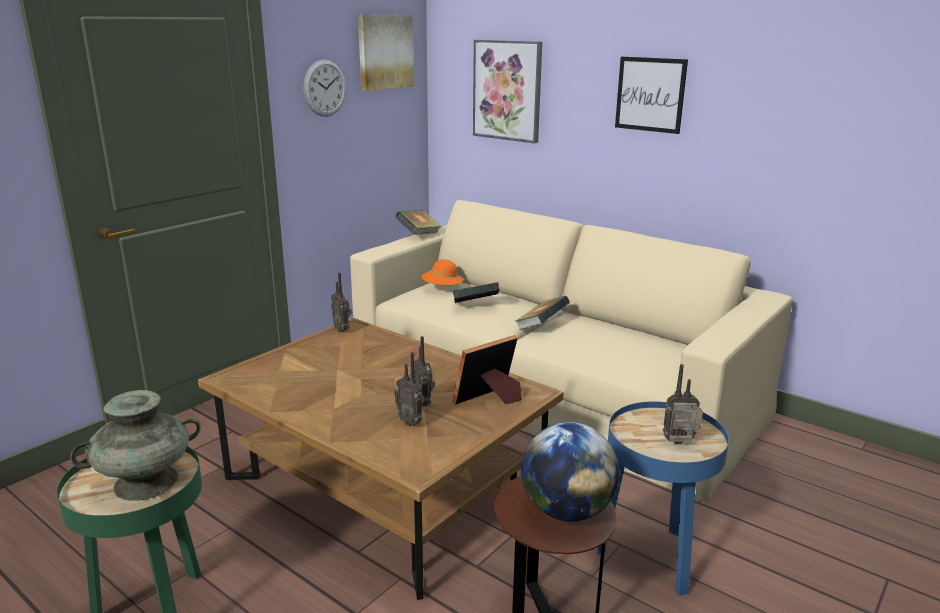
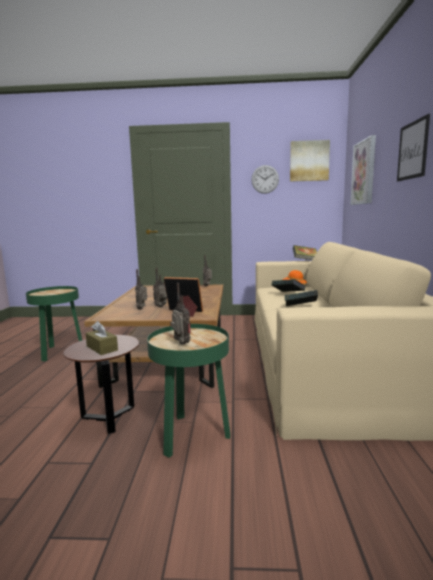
camera: 55 degrees right, 10 degrees down
(145, 483) = (52, 294): turquoise vase -> none
(567, 511) = (102, 348): globe -> brown tissue box
(652, 557) = (192, 435): blue side table -> green side table

